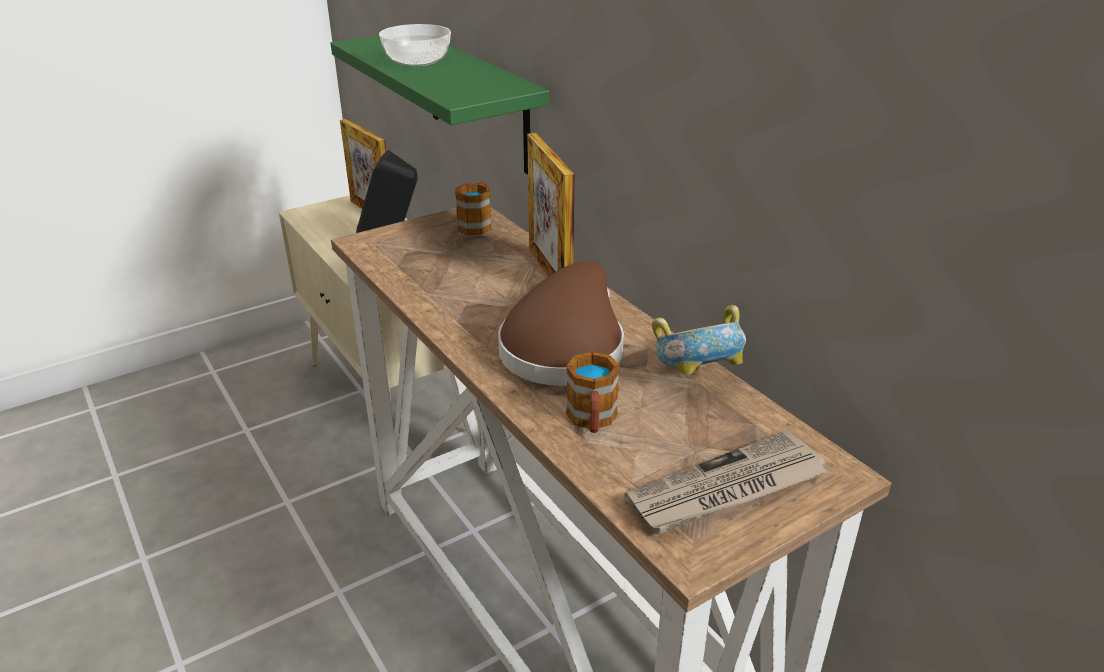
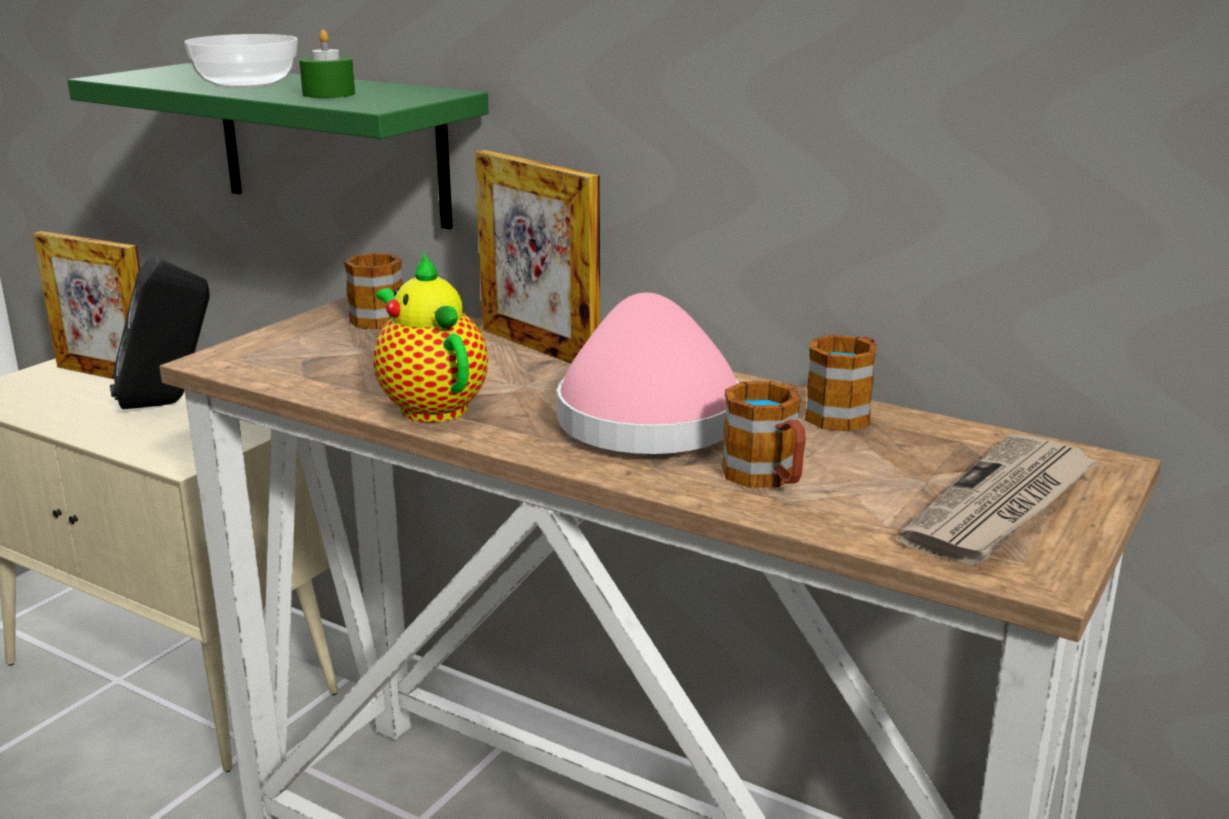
camera: 25 degrees left, 10 degrees down
(445, 307) = (430, 406): none -> teapot
(448, 80) = (328, 94): none -> green candle
(565, 347) = (647, 416): brown hat -> pink hat
(696, 377) = (845, 413): bowl -> mug

